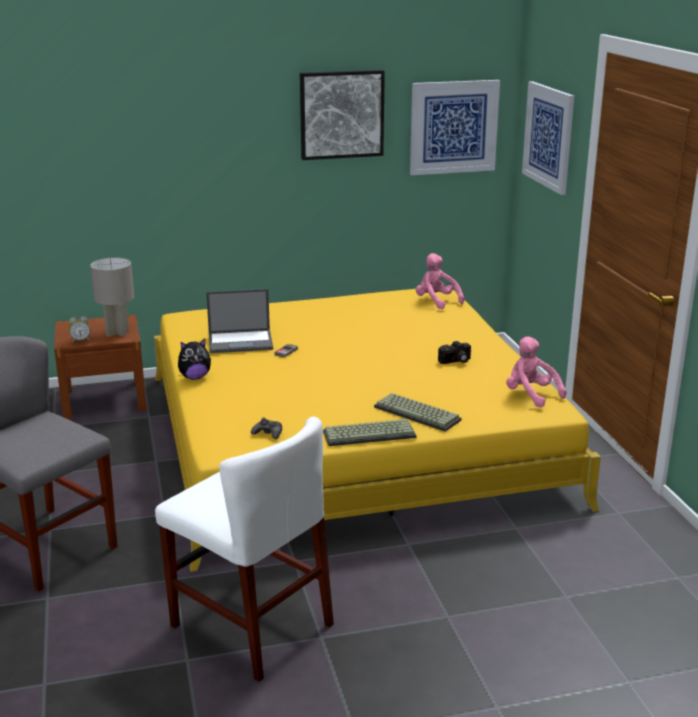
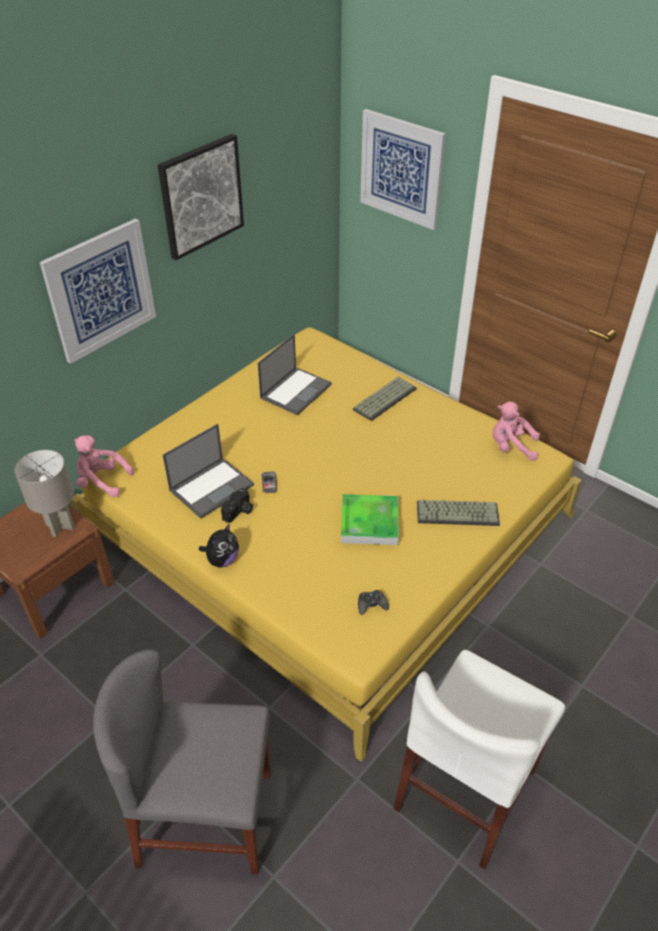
camera: 35 degrees left, 20 degrees up
(80, 340) = (32, 557): alarm clock -> none
(251, 625) = (466, 789): white chair -> white chair turned 120 degrees clockwise
(332, 393) = (369, 522): none -> tray
(370, 433) = (449, 559): keyboard -> keyboard (384, 398)
(381, 313) = (296, 390): none -> laptop
(436, 301) = (323, 354): pink plush toy -> pink plush toy (101, 482)
(453, 127) = (294, 172): picture -> picture (100, 290)
(456, 361) = (416, 429): camera -> camera (239, 512)

